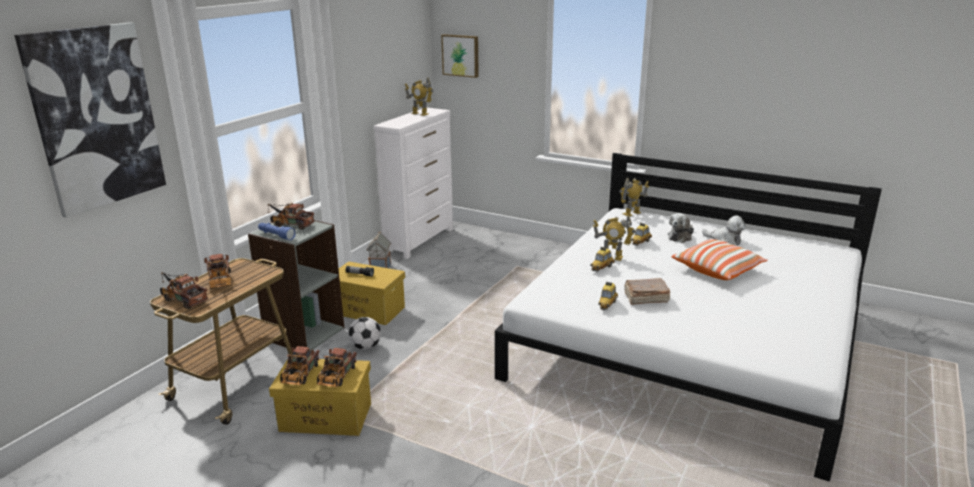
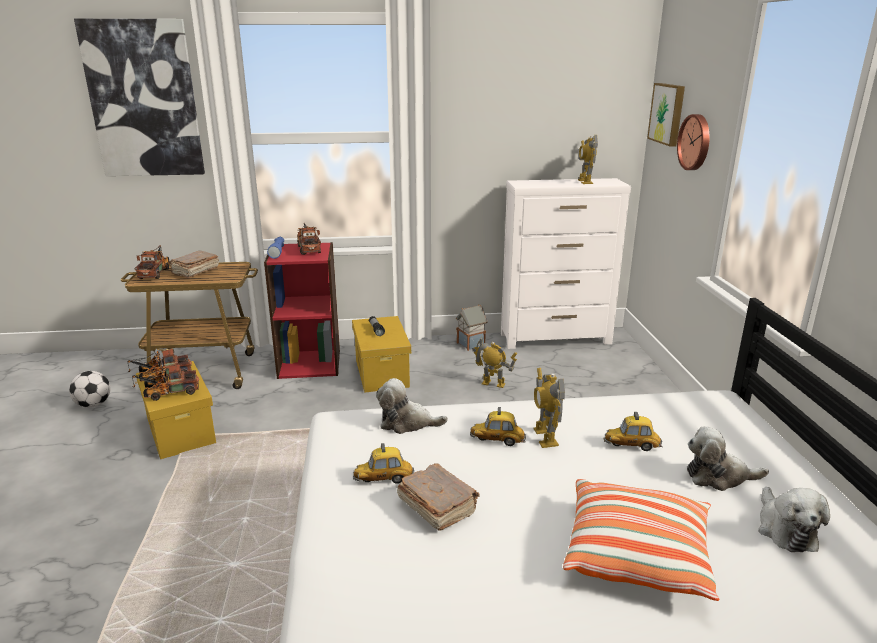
camera: 55 degrees right, 0 degrees up
(220, 282) = (195, 271): toy truck -> brown book
(304, 333) = (310, 363): grey bookcase -> red bookcase
(365, 347) = (314, 399): football -> football (93, 405)
(502, 72) = (695, 142): none -> wall clock
(556, 284) = (407, 423): none -> plush toy
(632, 213) = (729, 408): toy robot -> toy robot (493, 384)

